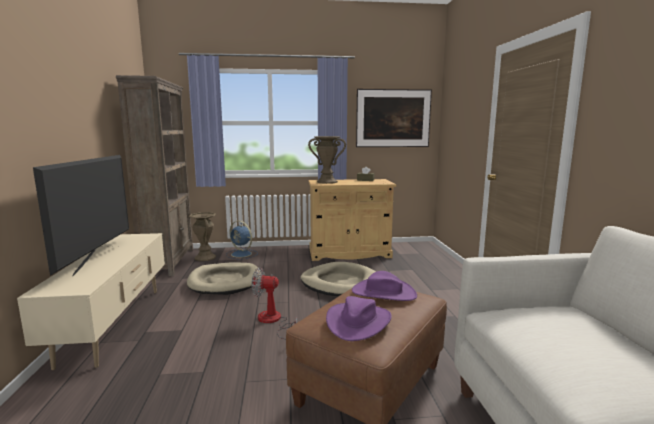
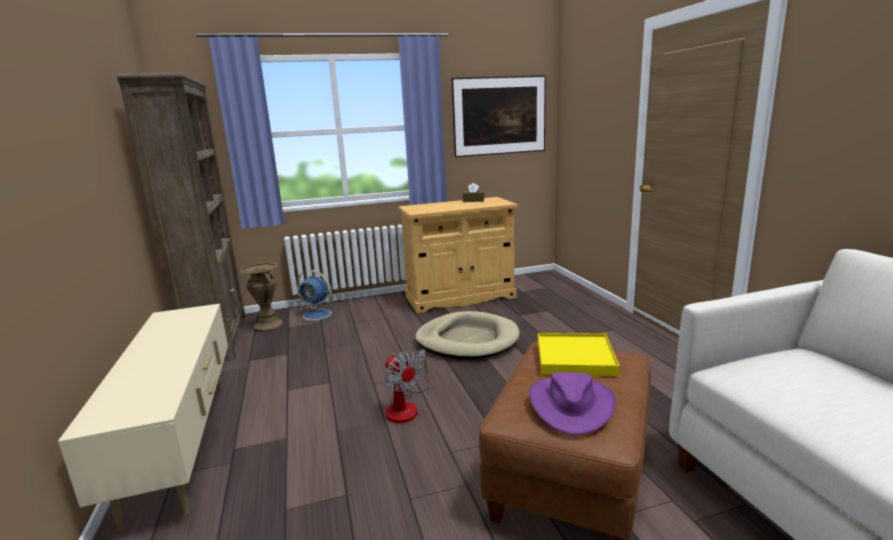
camera: 10 degrees left, 5 degrees up
(96, 259) = (146, 358): television -> none
(225, 281) = (313, 357): beige dog bed -> none
(273, 321) = (406, 406): fan -> fan turned 120 degrees counterclockwise
(327, 182) = (426, 207): brown vase -> none
(383, 293) = (574, 358): purple hat -> yellow tray

